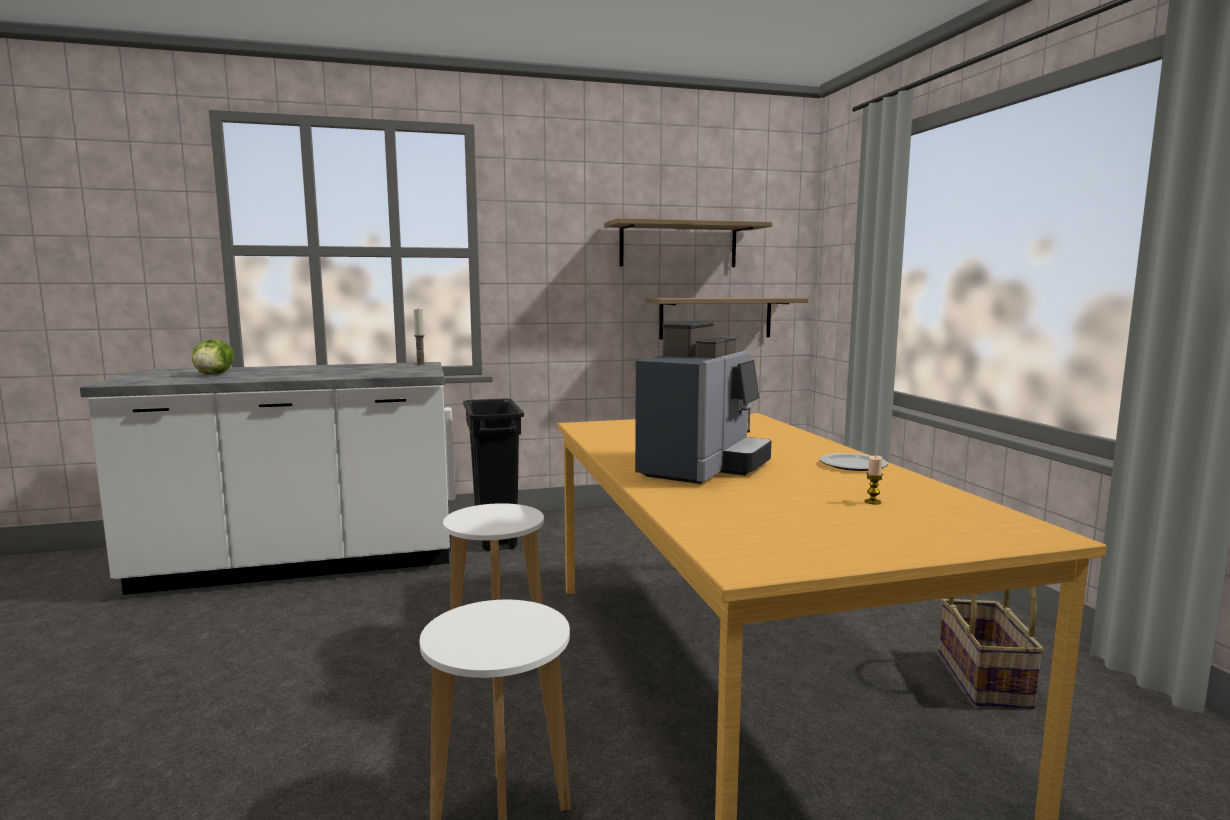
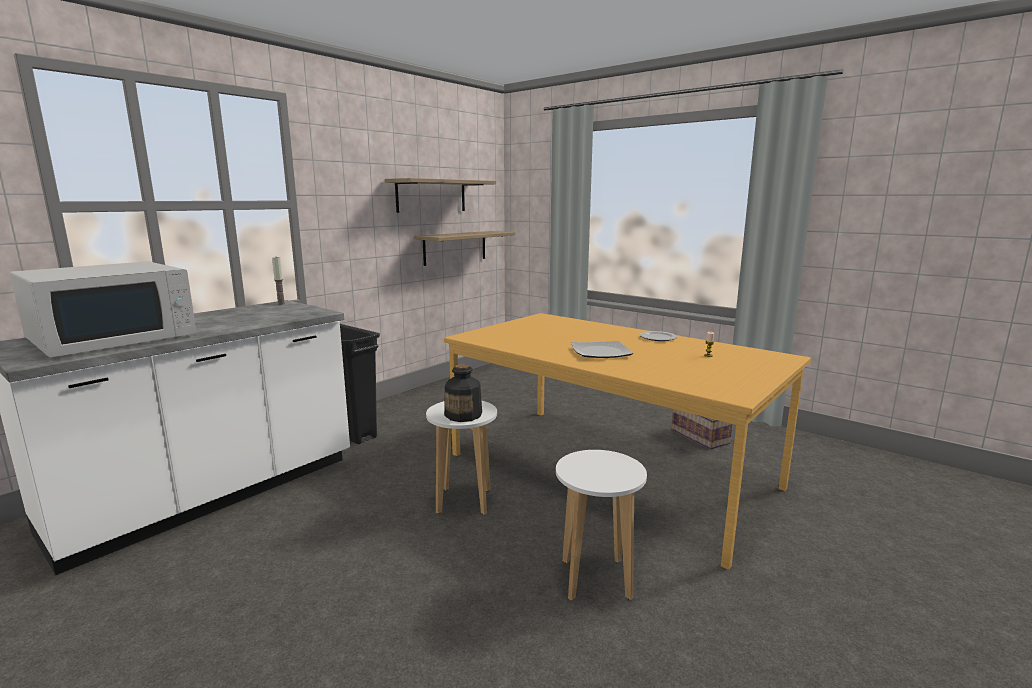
camera: 35 degrees left, 5 degrees up
(215, 374) = (114, 337): lettuce -> white microwave
(485, 522) = (463, 415): none -> bottle
(703, 467) = (600, 352): coffee machine -> plate

